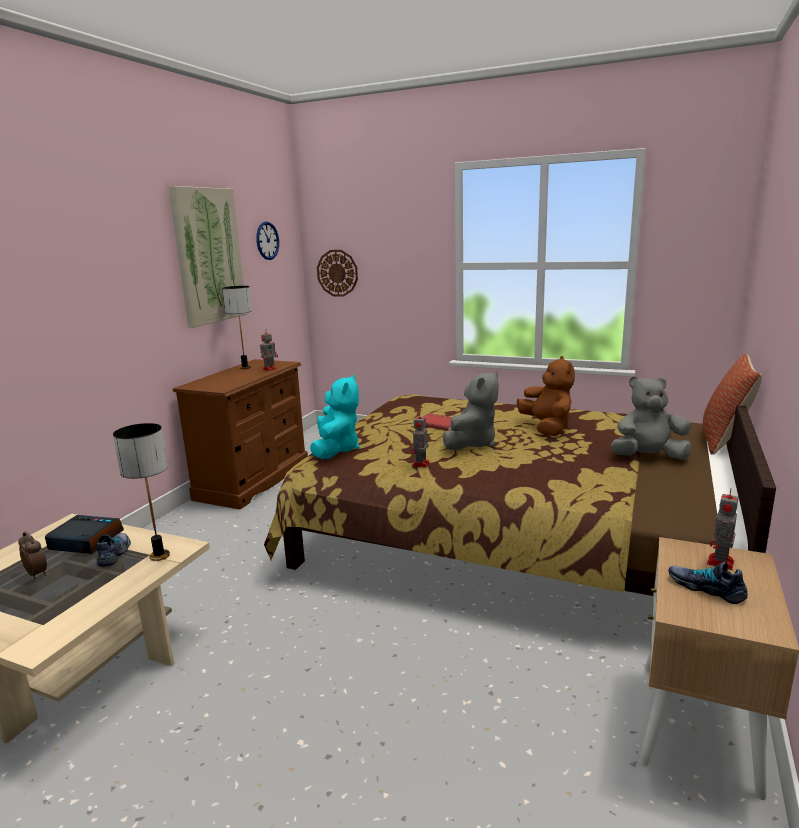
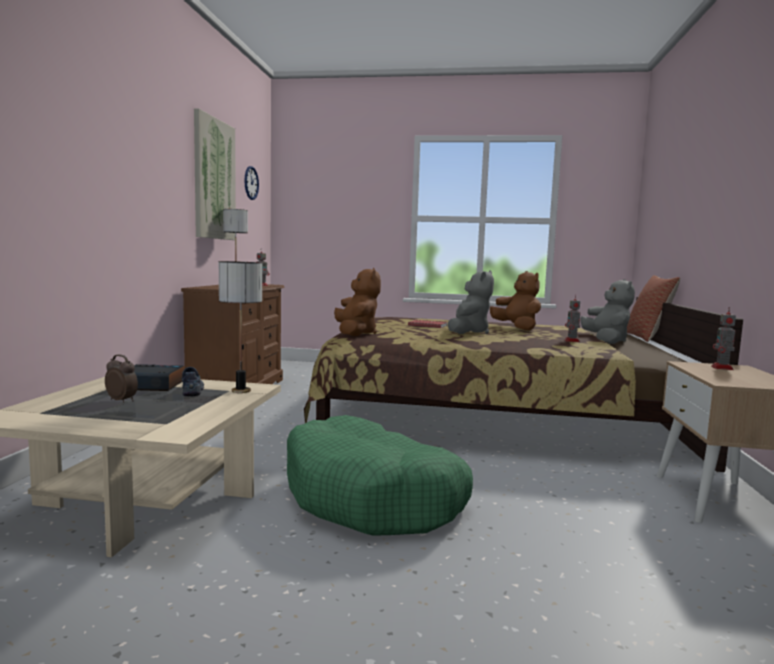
camera: 15 degrees left, 10 degrees down
(288, 677) = (373, 497): none -> green dog bed
(336, 449) = (356, 333): turquoise plush toy -> brown plush toy
(337, 273) = (303, 221): wall clock -> none
(420, 464) = (440, 339): toy robot -> toy robot (572, 341)
(648, 457) = (606, 341): grey plush toy -> grey plush toy turned 105 degrees clockwise
(706, 588) = (728, 375): shoe -> none

